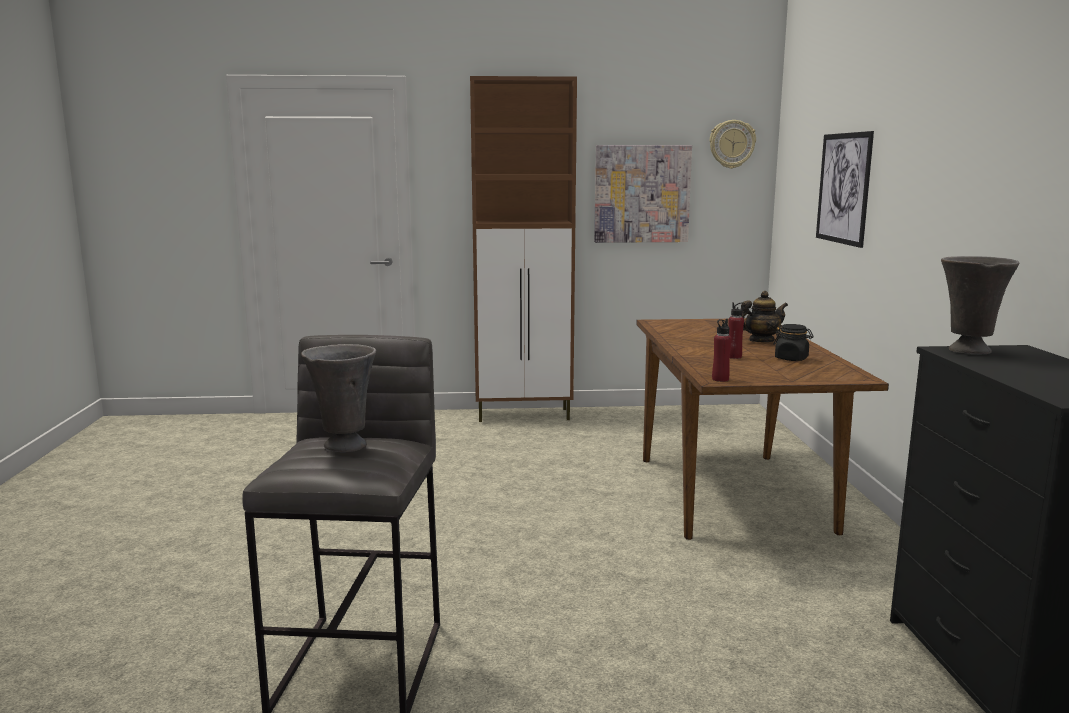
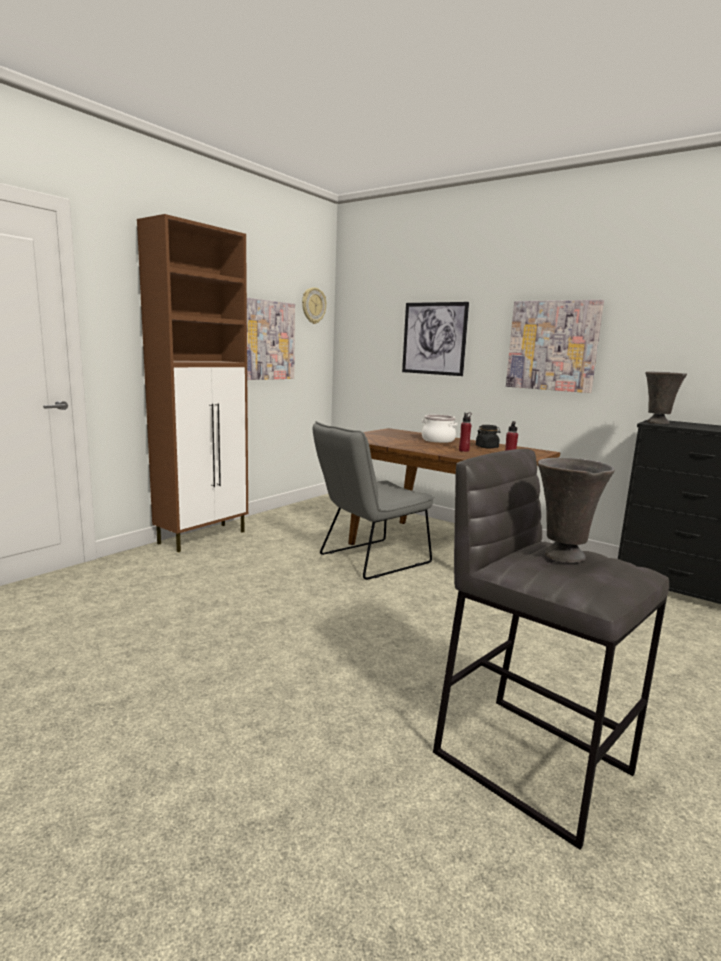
camera: 50 degrees left, 0 degrees up
(624, 480) = (368, 560): none -> grey chair
(761, 341) = (438, 440): teapot -> cooking pot
(943, 203) = (552, 346): none -> picture

